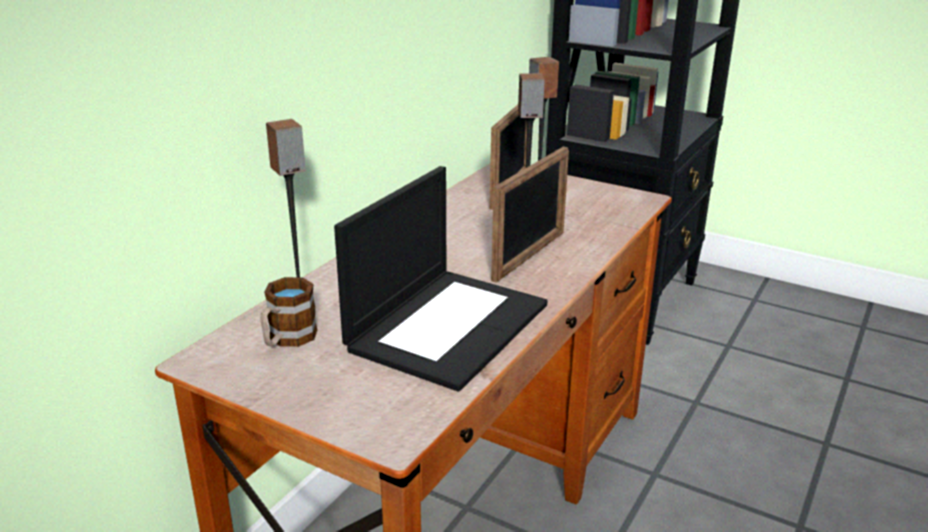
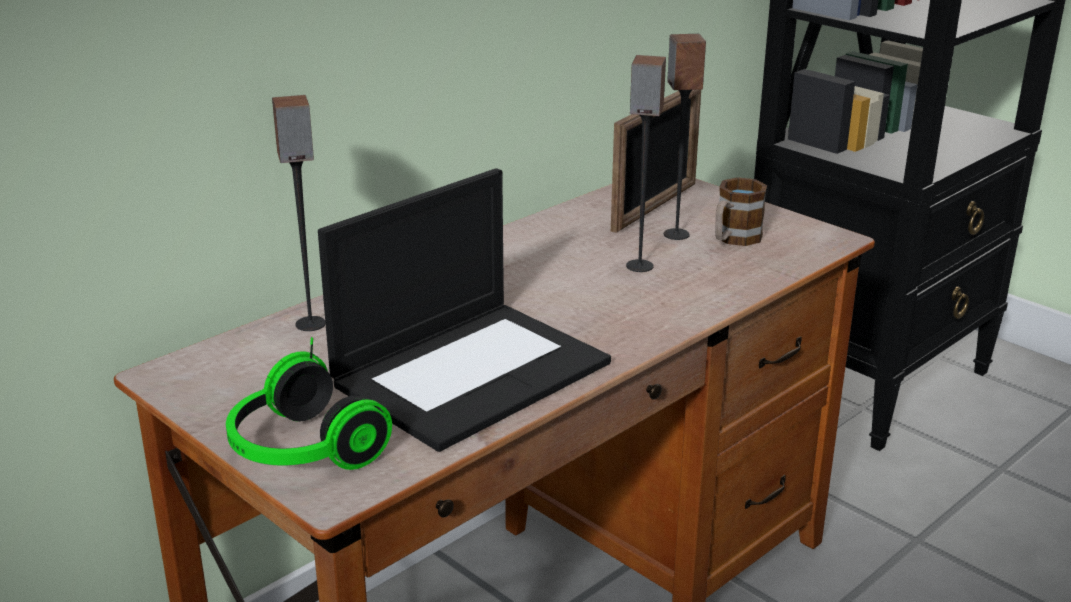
camera: 15 degrees right, 0 degrees up
(287, 339) = (274, 363): mug -> mug (733, 239)
(348, 407) = (300, 450): none -> headphones
(529, 256) = (626, 298): picture frame -> none

